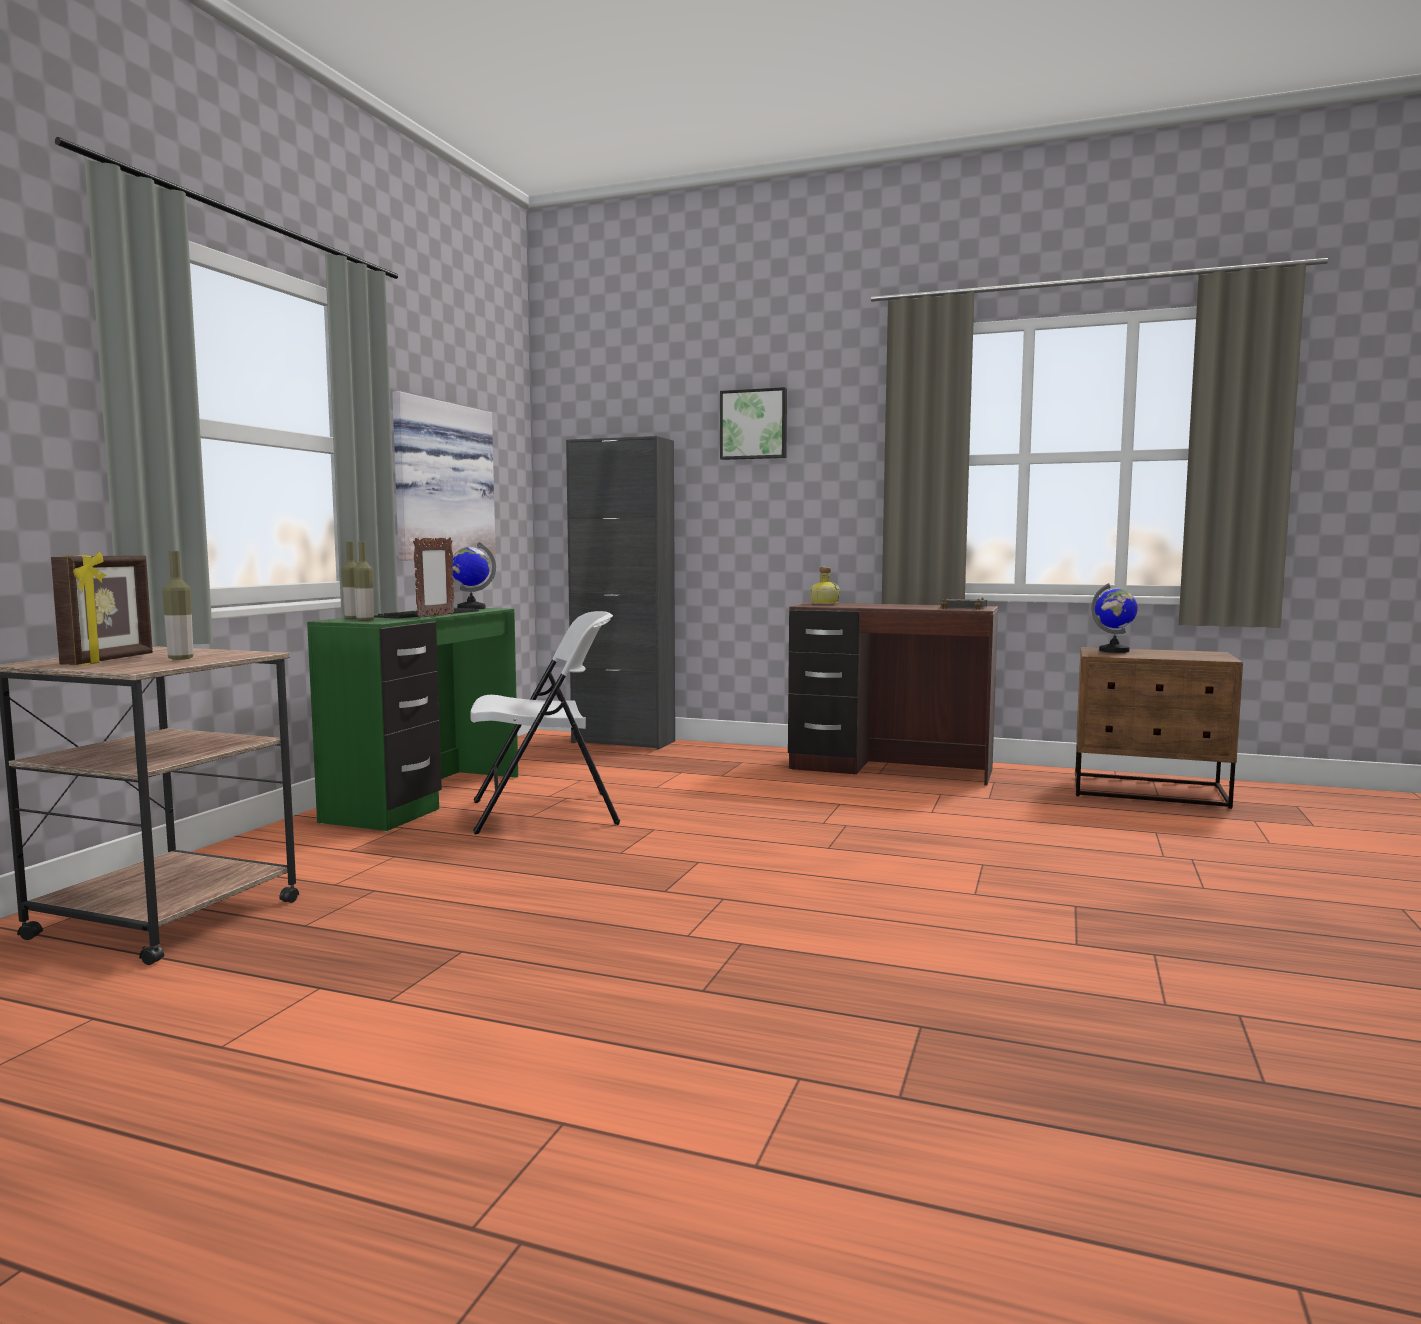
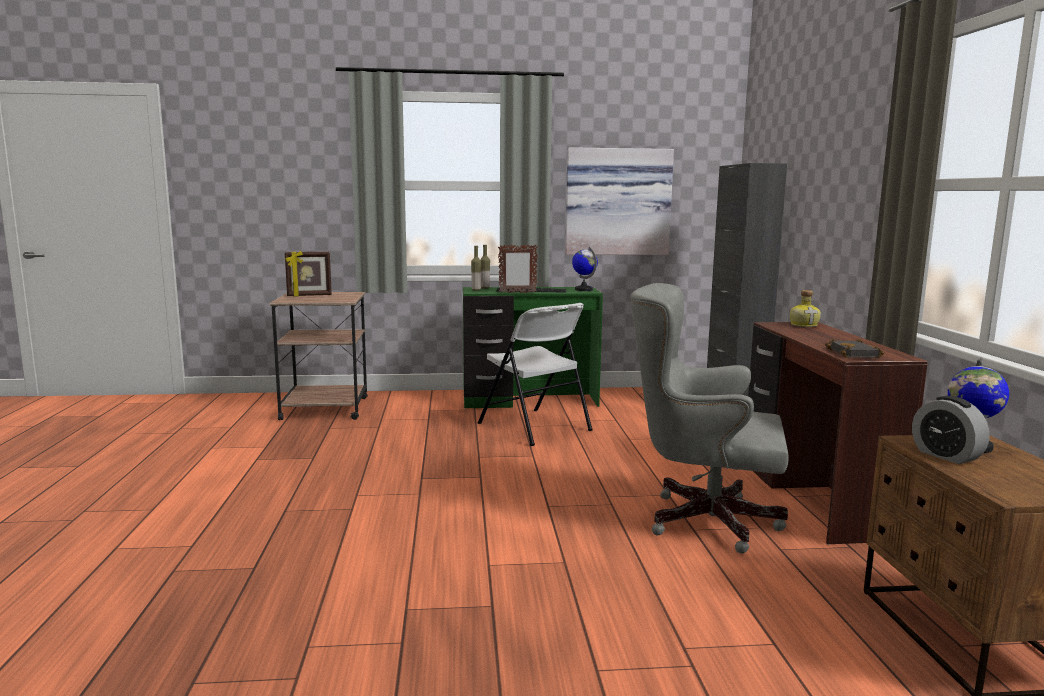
camera: 65 degrees right, 5 degrees up
(181, 658) = (319, 299): bottle -> none
(754, 424) = (832, 147): picture -> none
(912, 806) = (702, 520): none -> grey office chair
(1135, 655) = (946, 455): none -> alarm clock

